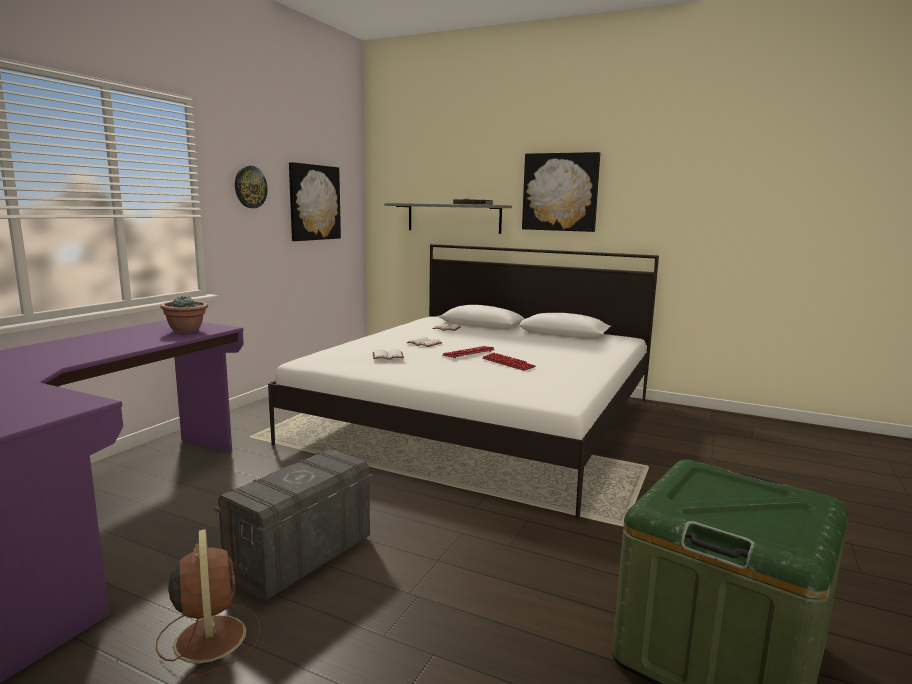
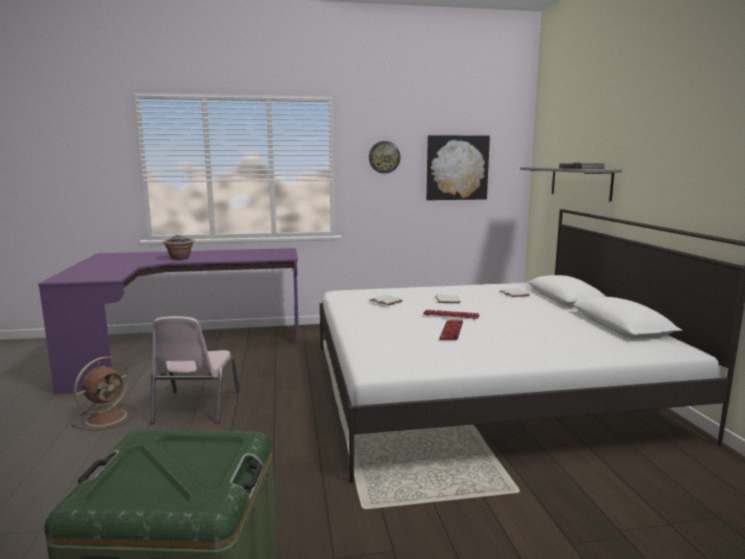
camera: 55 degrees right, 0 degrees up
(186, 330) = (268, 255): potted plant -> potted plant (180, 258)
(300, 557) = (195, 408): grey storage box -> pink chair
(560, 192) = (663, 153): picture -> none

